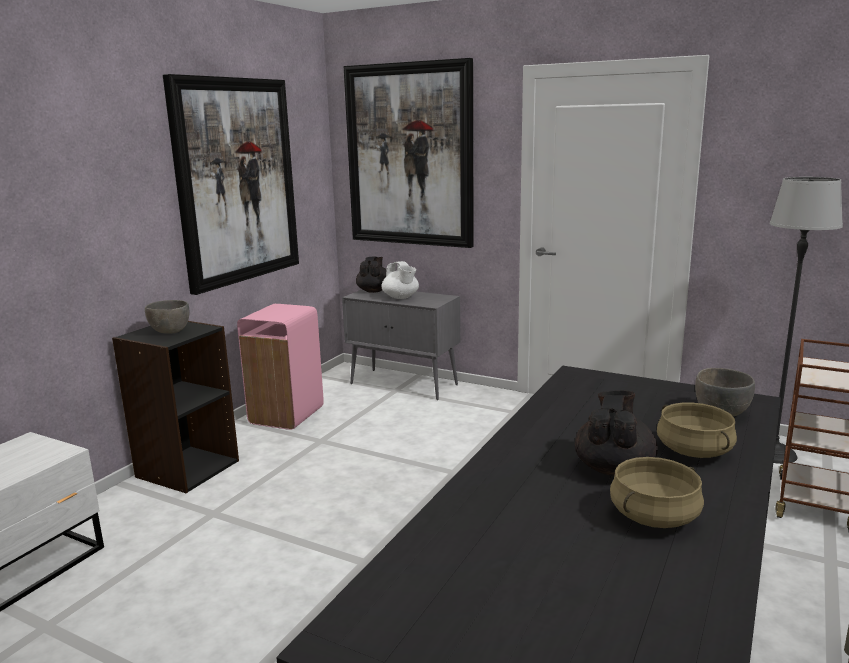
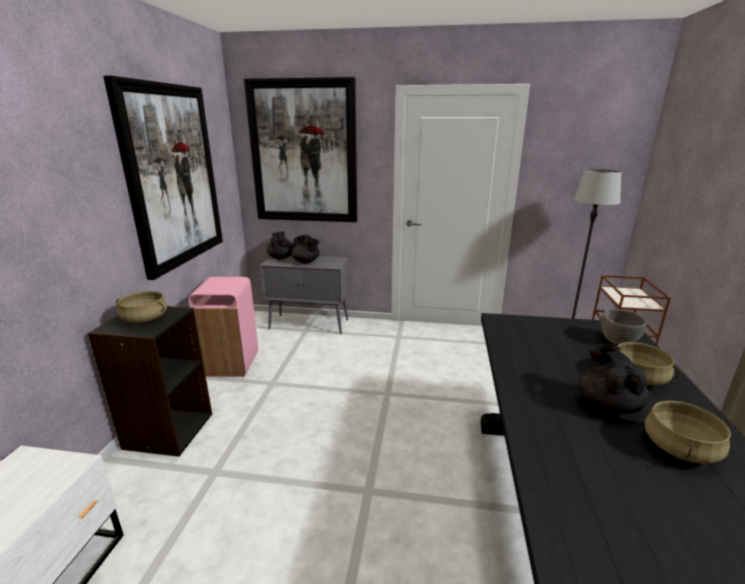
camera: 20 degrees left, 5 degrees up
(169, 331) = (144, 319): grey bowl -> beige cooking pot
(401, 297) = (306, 262): white teapot -> black teapot

